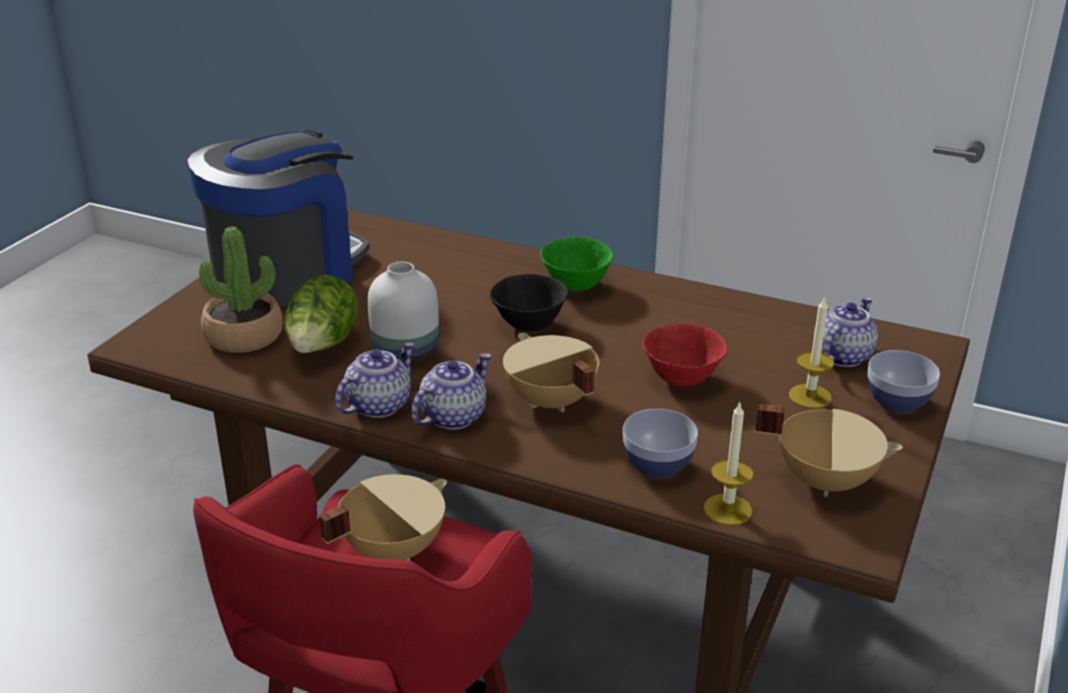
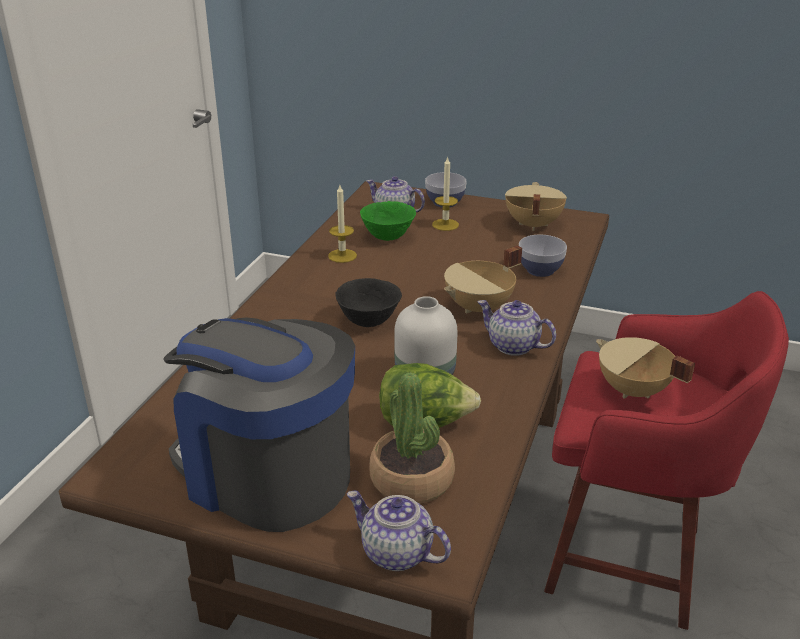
camera: 95 degrees left, 0 degrees up
(378, 405) = (509, 381): teapot -> teapot (396, 553)
(575, 286) = (299, 304): green bowl -> green bowl (388, 237)
(683, 379) = (436, 262): red bowl -> none
(727, 509) = (573, 250): candle -> candle (342, 256)

